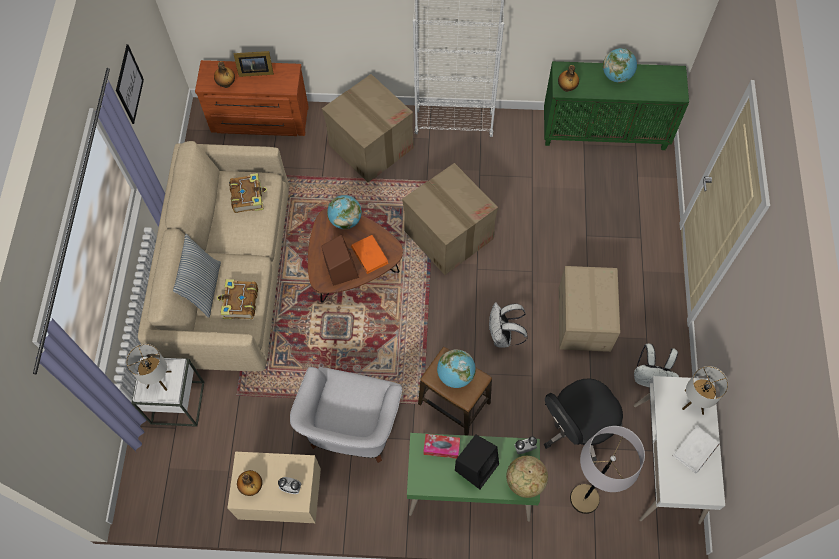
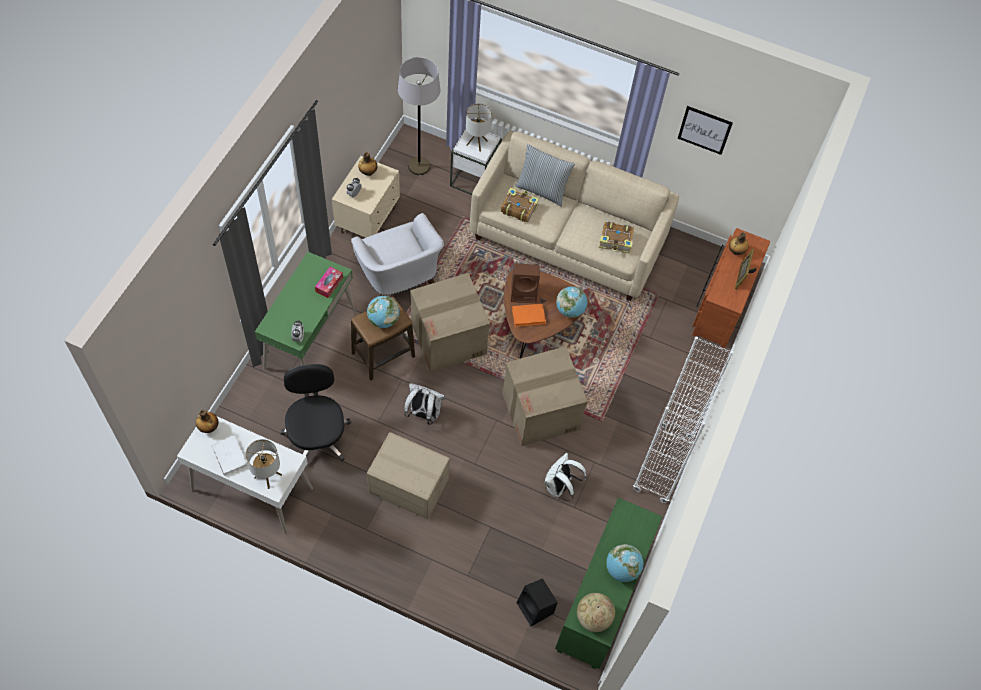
camera: 105 degrees right, 5 degrees down
(352, 428) = (398, 280): white armchair -> white armchair turned 150 degrees counterclockwise
(370, 145) = (661, 383): cardboard box -> cardboard box (449, 338)
(477, 466) = (303, 301): black speaker -> black speaker (536, 608)
(525, 481) = (274, 327): globe -> globe (593, 617)
(566, 88) = (624, 515): bottle -> bottle (209, 427)
(584, 499) = (258, 415): grey floor lamp -> grey floor lamp (419, 166)
(649, 378) = (329, 513): white backpack -> white backpack (559, 487)

